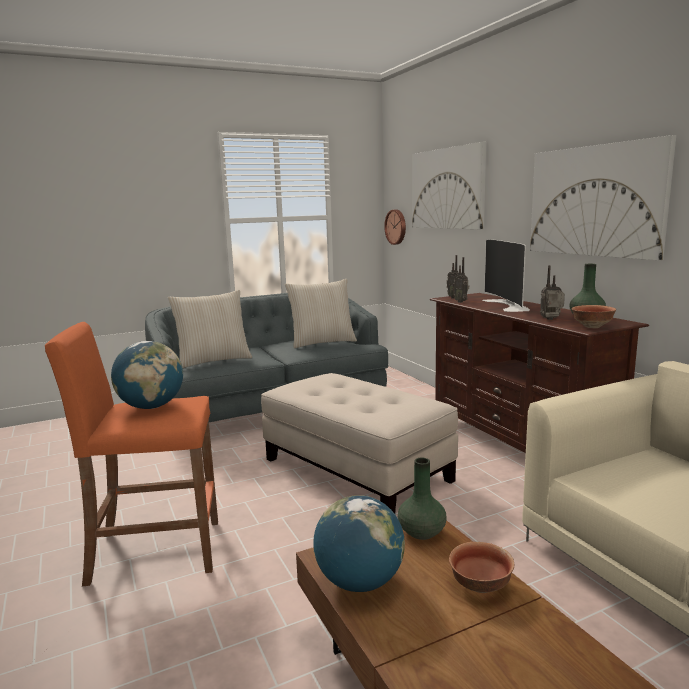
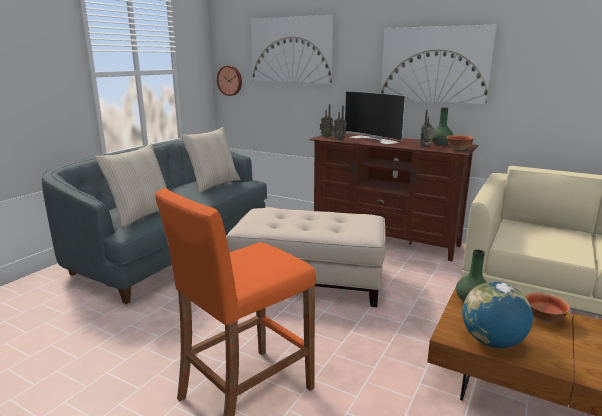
camera: 35 degrees left, 5 degrees up
(151, 406) = (246, 260): globe -> none

